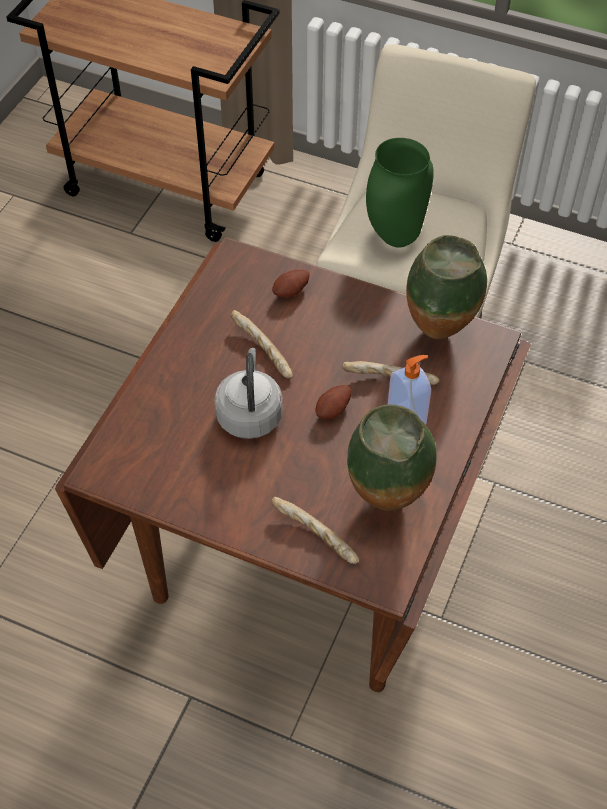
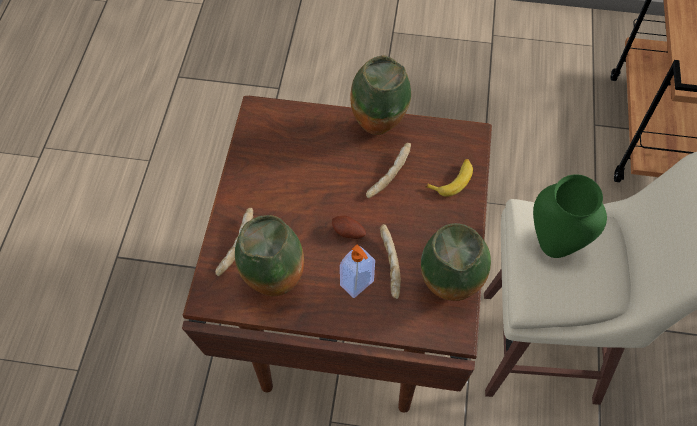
camera: 75 degrees right, 5 degrees up
(187, 344) = (378, 128): none -> vase
(249, 414) = (328, 181): grey kettle -> none
(292, 292) = (452, 180): potato -> banana

